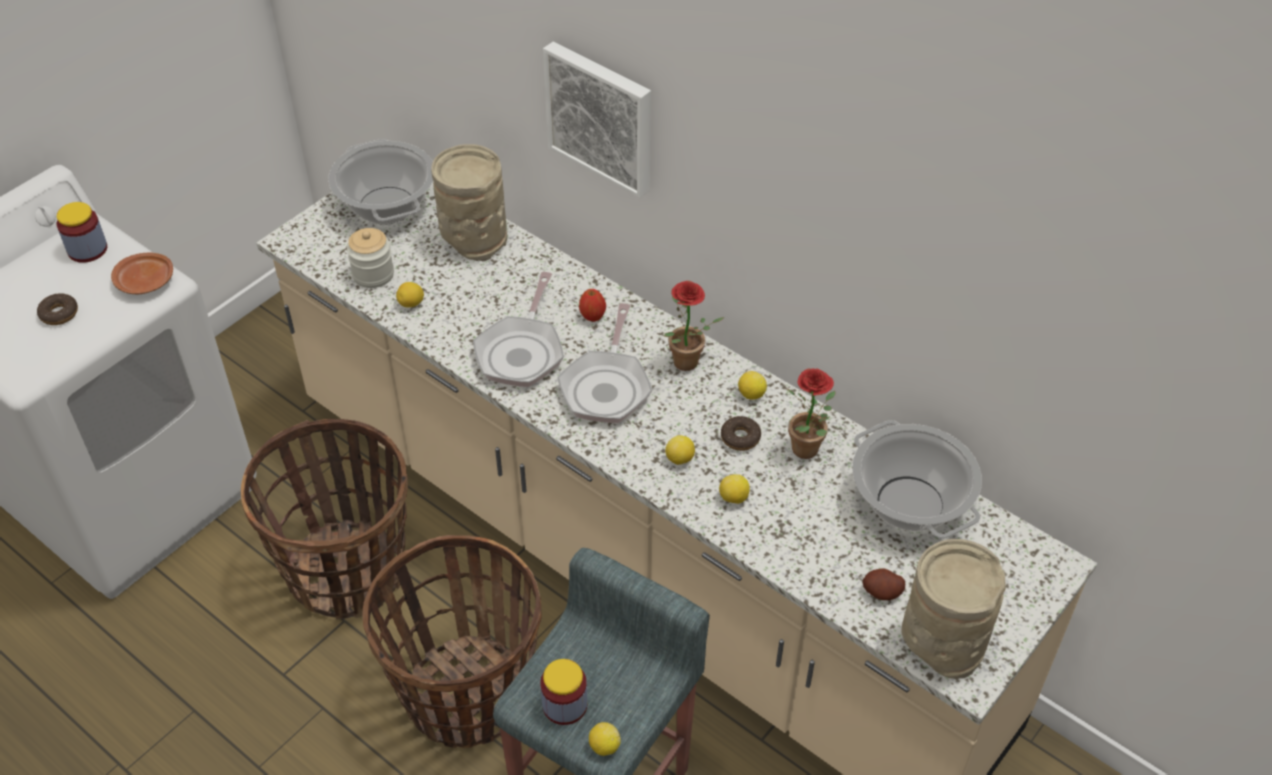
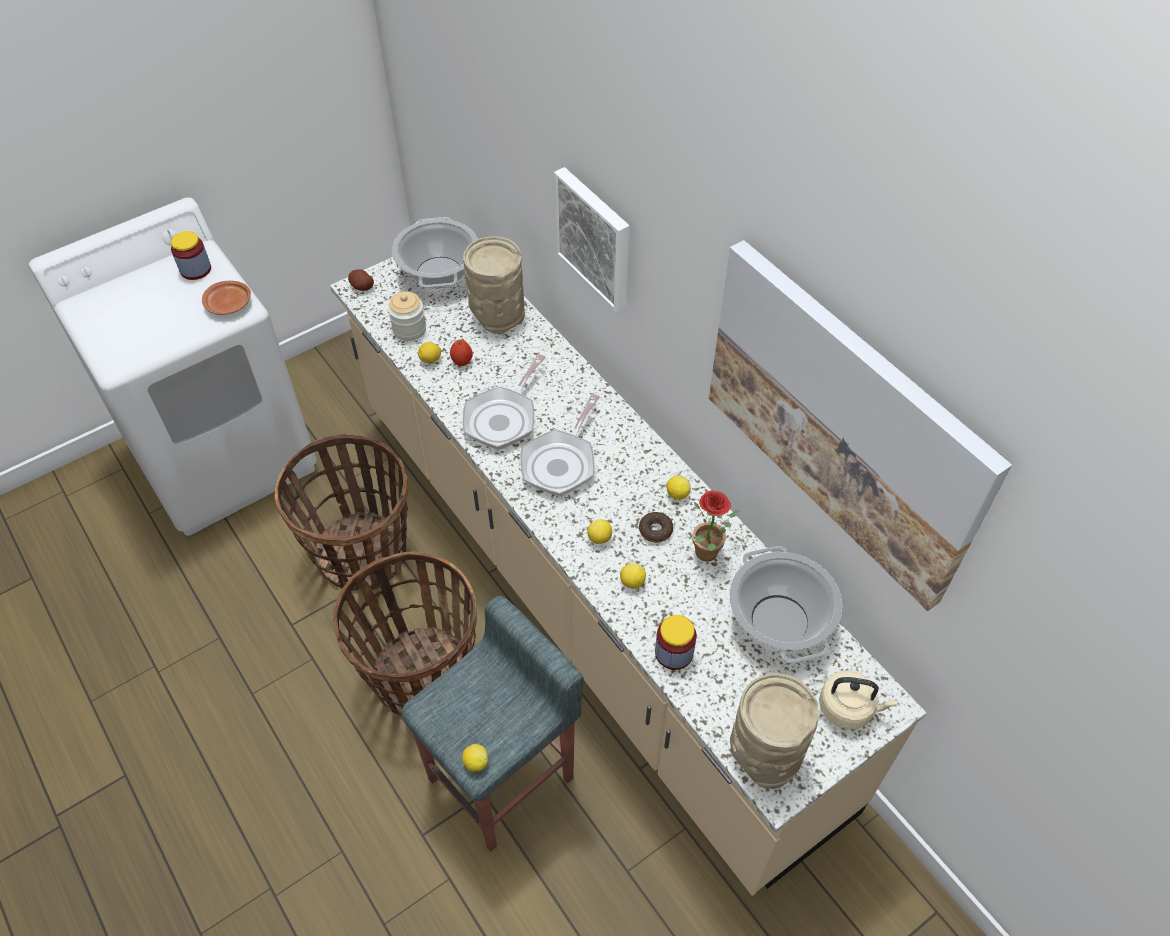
camera: 15 degrees right, 5 degrees up
(59, 314) = (158, 318): donut -> none
(565, 705) = (456, 719): jar -> jar (674, 652)
(592, 316) = (570, 398): apple -> apple (462, 361)
(686, 366) = (631, 458): potted plant -> none
(882, 592) = (729, 694): potato -> potato (362, 286)
(955, 248) = (843, 422): none -> picture
(1014, 577) = (848, 708): none -> beige kettle

